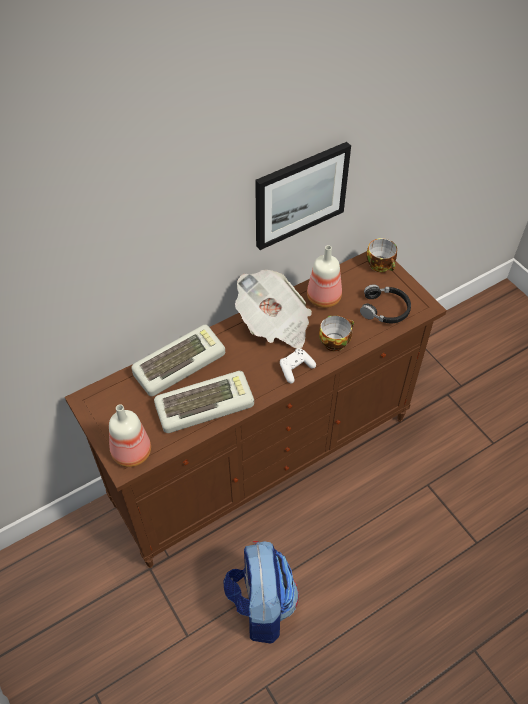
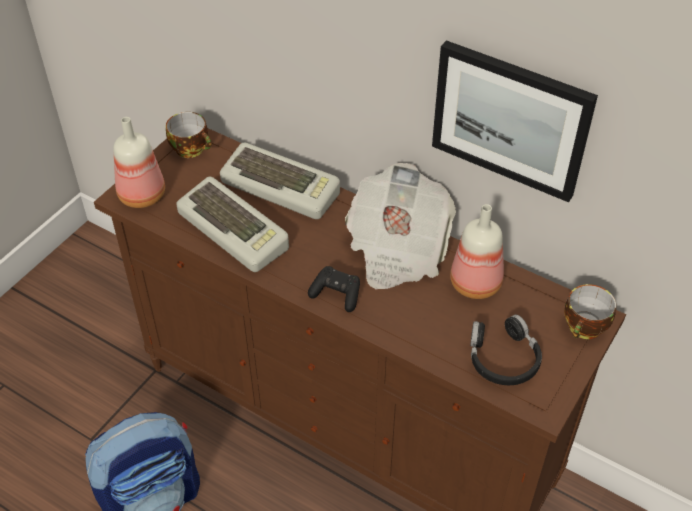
camera: 65 degrees right, 5 degrees down
(295, 368) = (336, 294): white game controller -> black game controller
(335, 341) = (407, 320): cup -> cup (192, 149)

